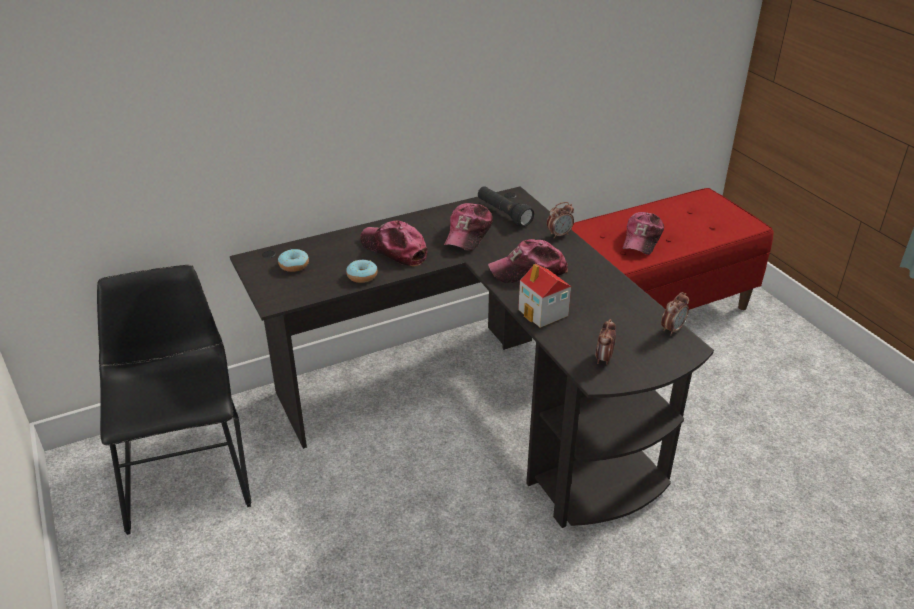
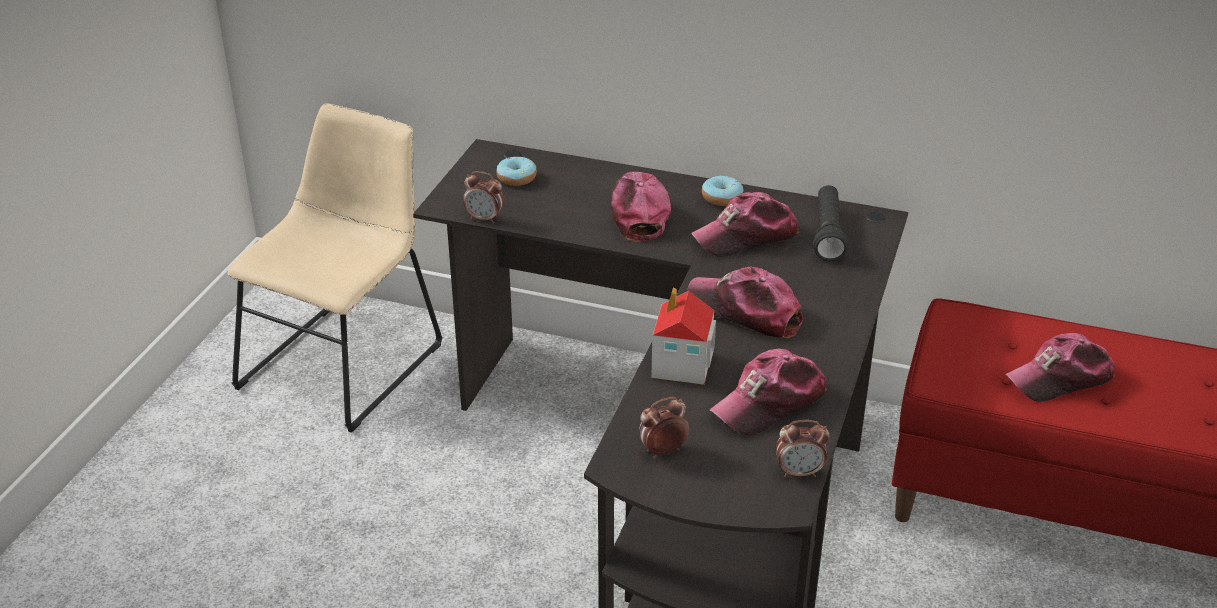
camera: 45 degrees right, 0 degrees up
(186, 467) = (346, 361): black chair -> beige chair
(362, 276) = (562, 223): donut -> donut (722, 198)
(559, 235) = (854, 292): alarm clock -> alarm clock (484, 218)
(609, 306) = (769, 403): none -> cap

